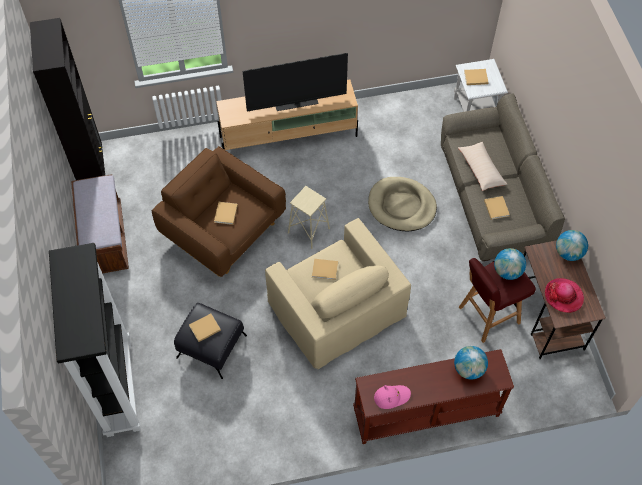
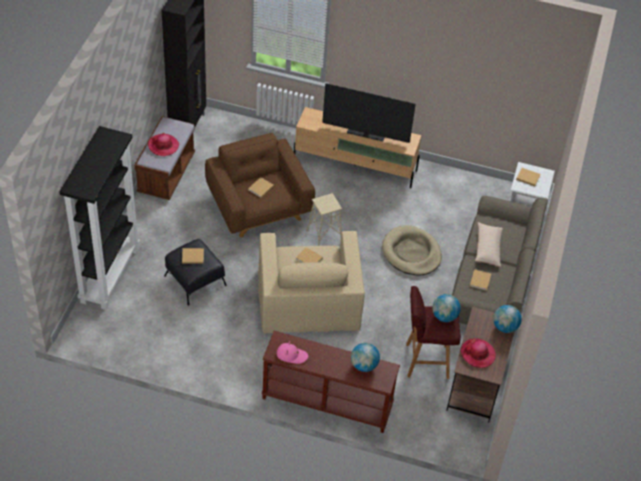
camera: 25 degrees right, 10 degrees down
(96, 216) = (163, 146): none -> hat

